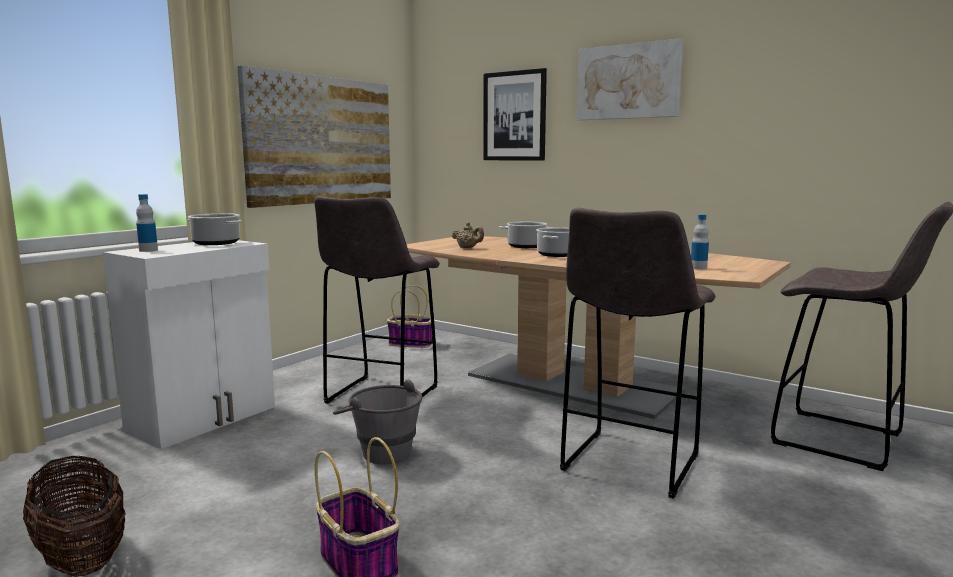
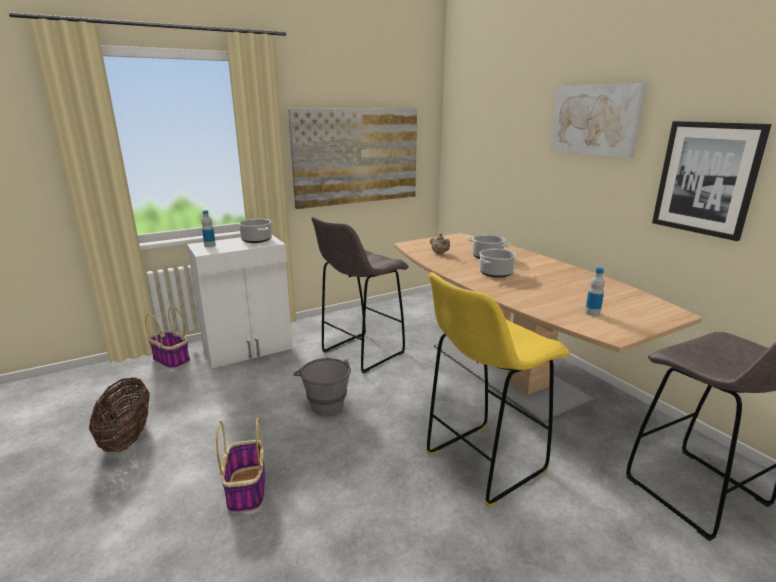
camera: 25 degrees right, 10 degrees up
(411, 344) = (418, 307): basket -> basket (172, 360)
(514, 116) = (507, 139): picture -> picture (706, 178)
(628, 464) = (482, 463): grey stool -> yellow stool

